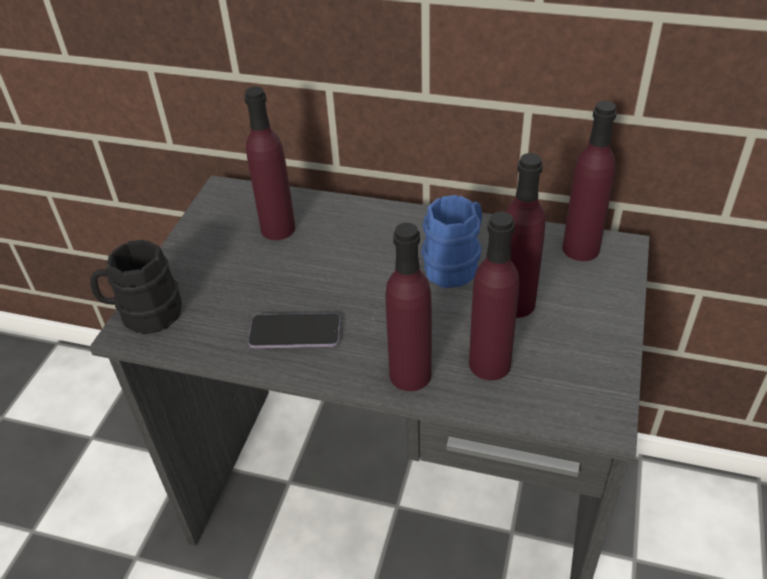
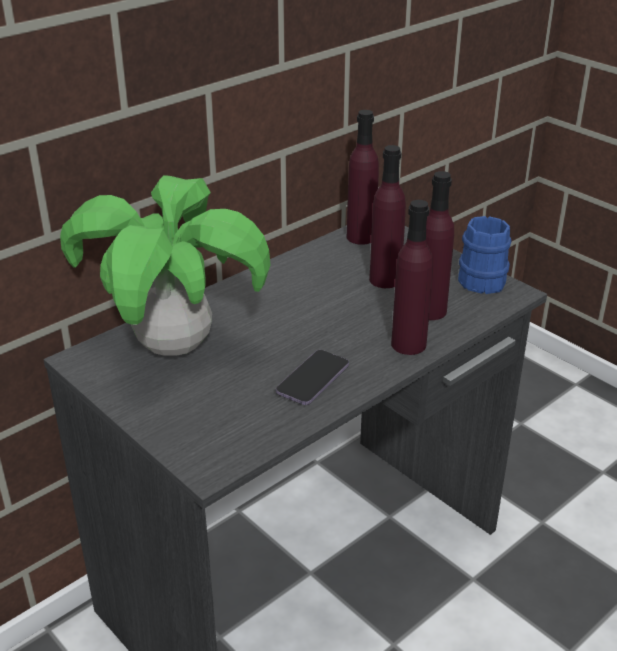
camera: 60 degrees left, 10 degrees down
(144, 314) = (197, 453): black mug -> none
(278, 228) = (175, 347): purple bottle -> potted plant
(456, 264) = (319, 286): blue mug -> blue mug (478, 277)

